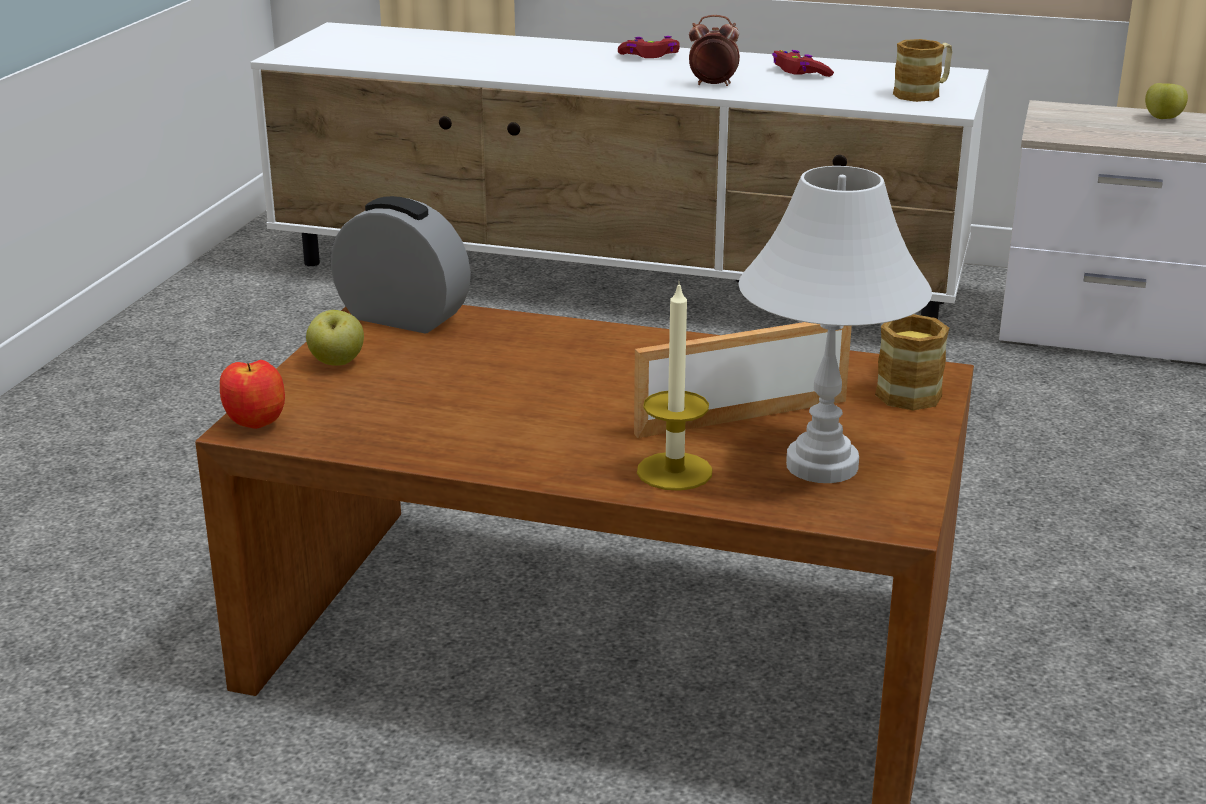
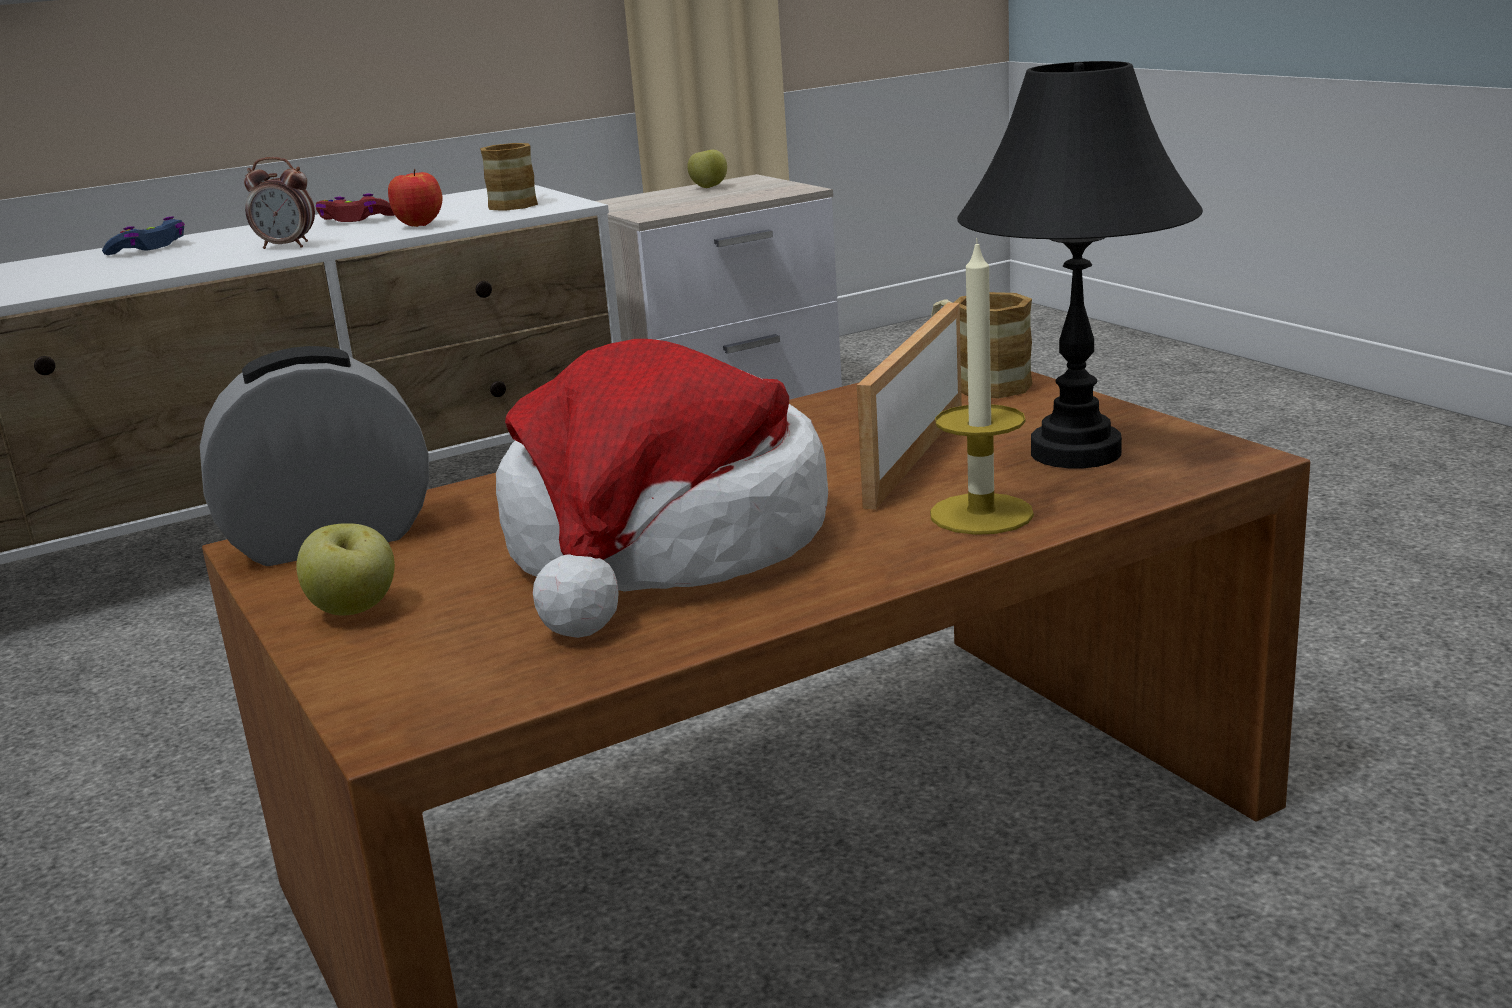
camera: 45 degrees left, 5 degrees down
(256, 425) = (404, 715): apple -> apple (420, 226)
(507, 402) = (664, 546): none -> hat
(650, 56) = (150, 248): red game controller -> blue game controller
(713, 85) = (287, 246): alarm clock -> alarm clock turned 135 degrees counterclockwise
(821, 465) = (1073, 452): white table lamp -> black table lamp

